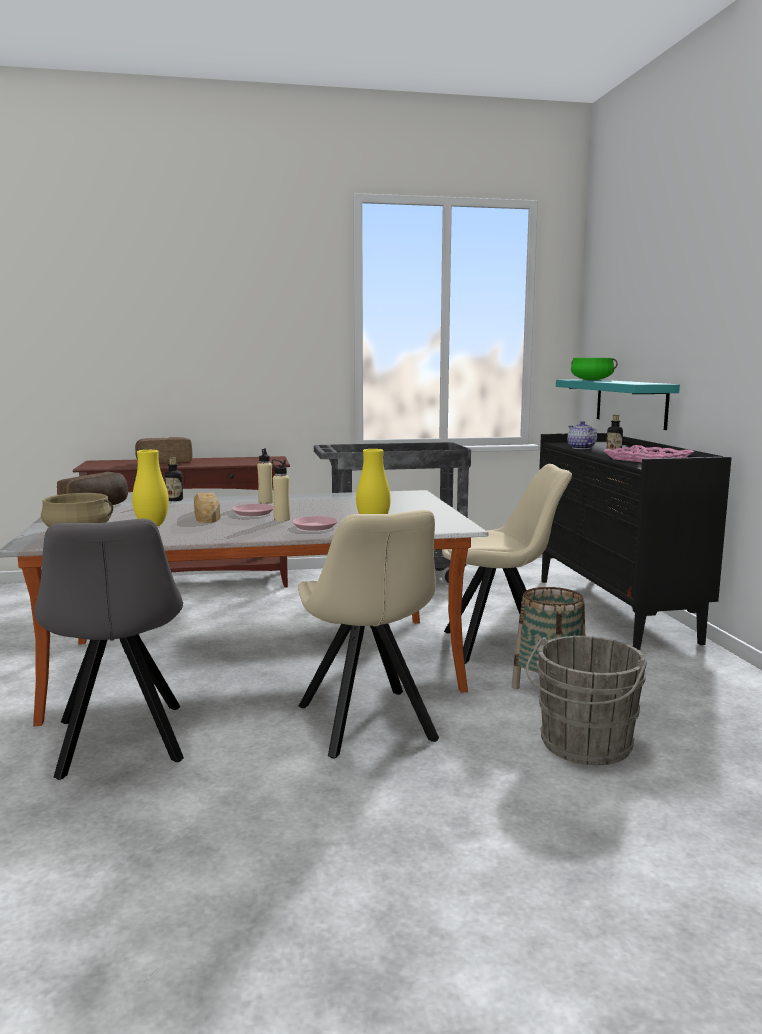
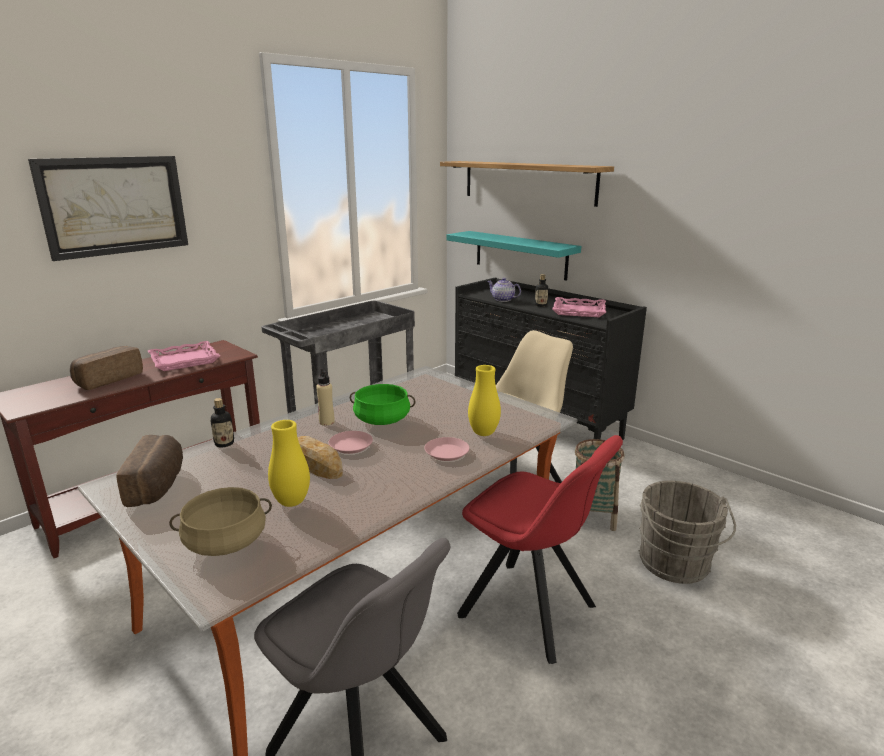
camera: 35 degrees left, 10 degrees up
(204, 322) = (114, 205): none -> picture
(231, 461) = (184, 361): none -> pink tray
(281, 519) = (396, 449): beige bottle -> none
(367, 723) = (528, 610): beige chair -> red chair
(592, 380) = (483, 235): green cooking pot -> green cooking pot (382, 420)
(639, 313) = (528, 182): none -> shelf

